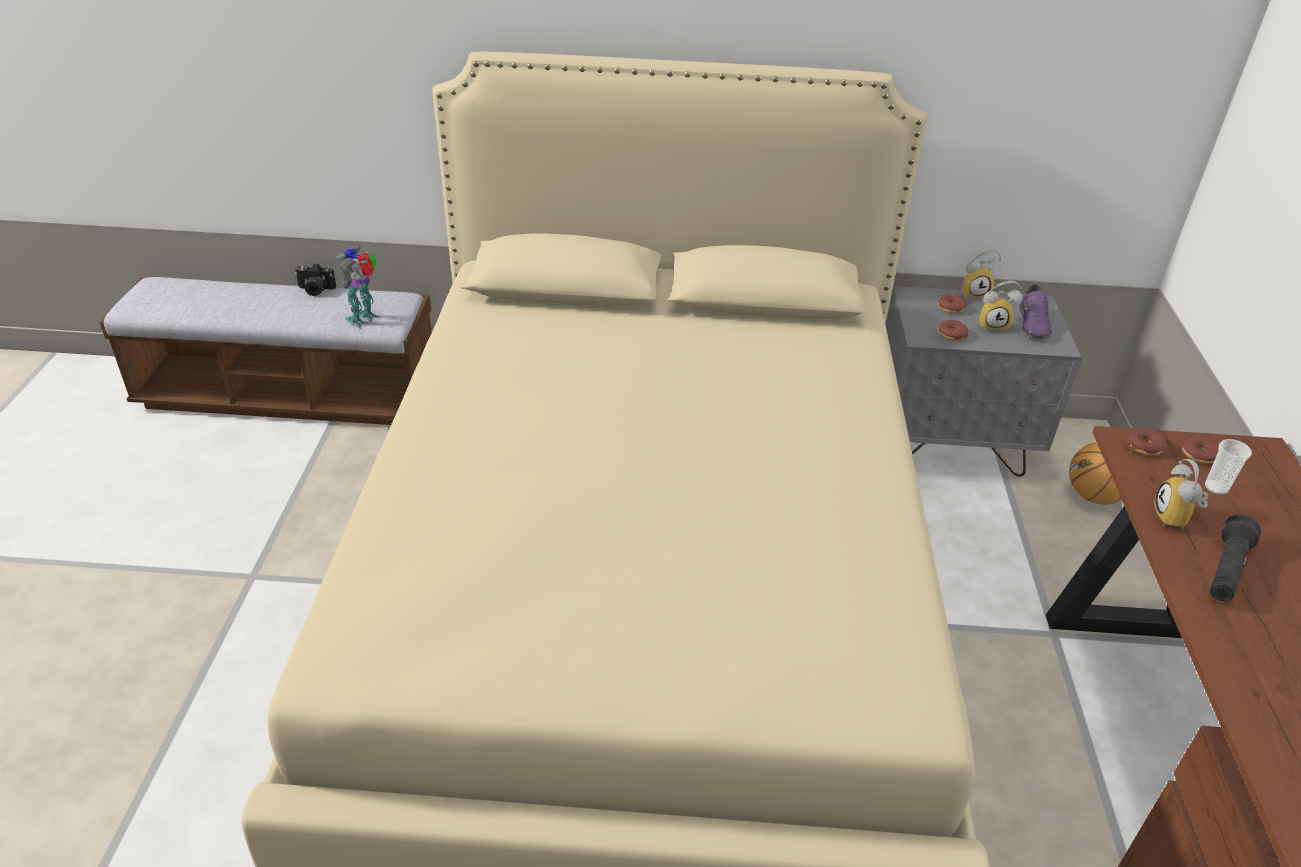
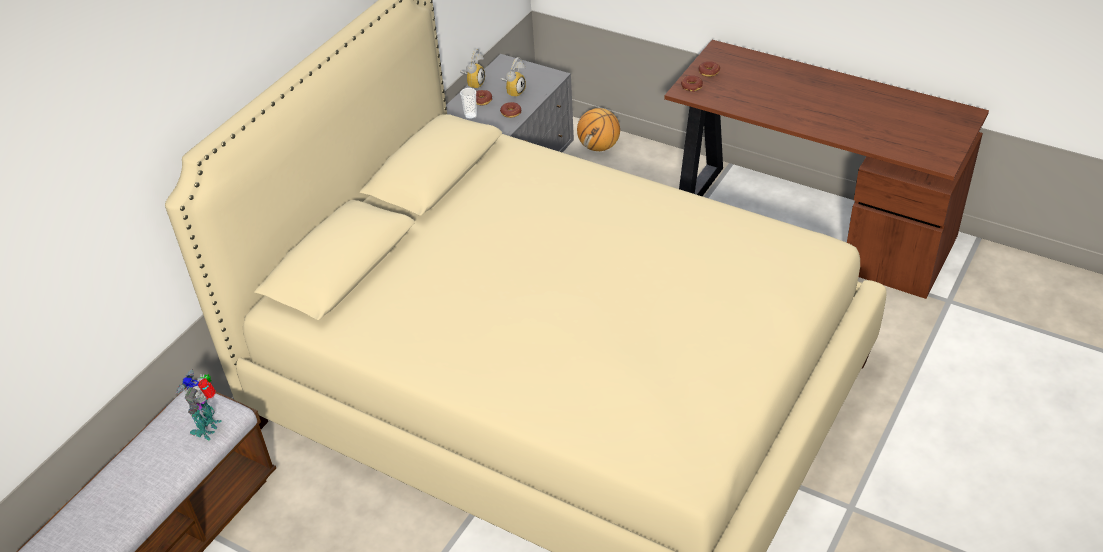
camera: 60 degrees left, 5 degrees up
(315, 290) = (129, 455): camera -> none
(365, 319) = (209, 428): toy robot -> toy robot turned 45 degrees clockwise
(1034, 324) = (525, 75): purple shoe -> none
(1176, 519) = (750, 104): alarm clock -> none
(1216, 488) = (735, 80): cup -> cup (470, 116)
(1226, 571) = (792, 107): black flashlight -> none

